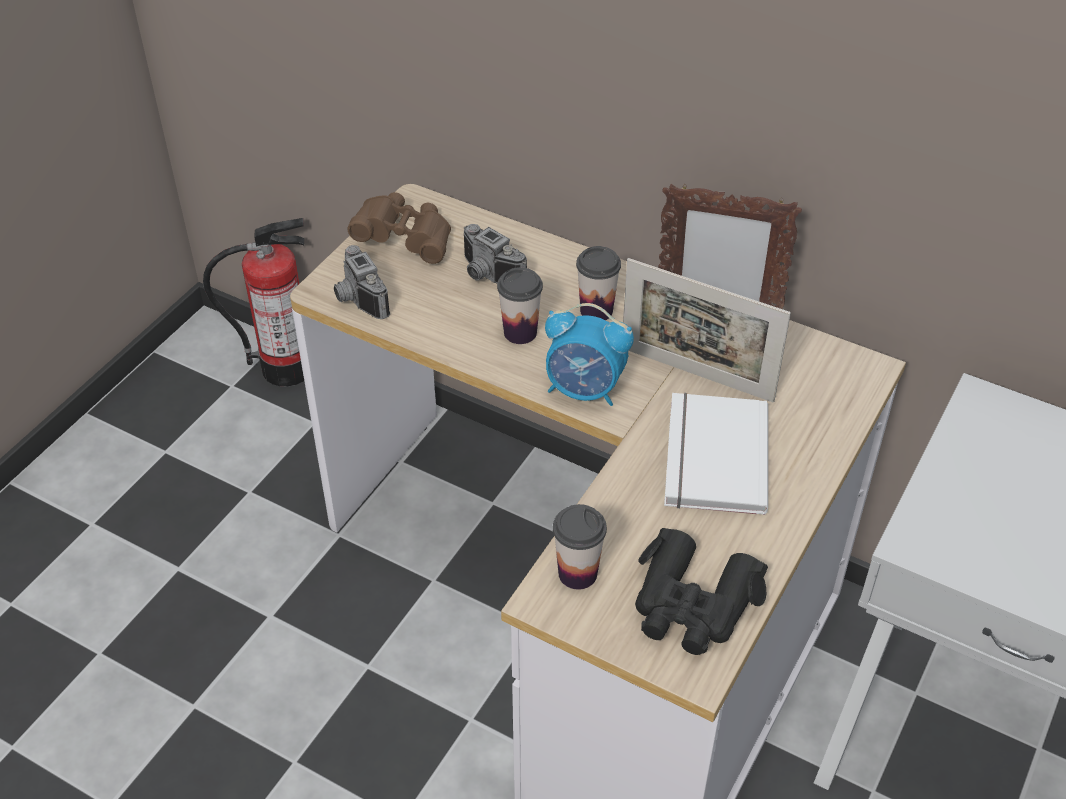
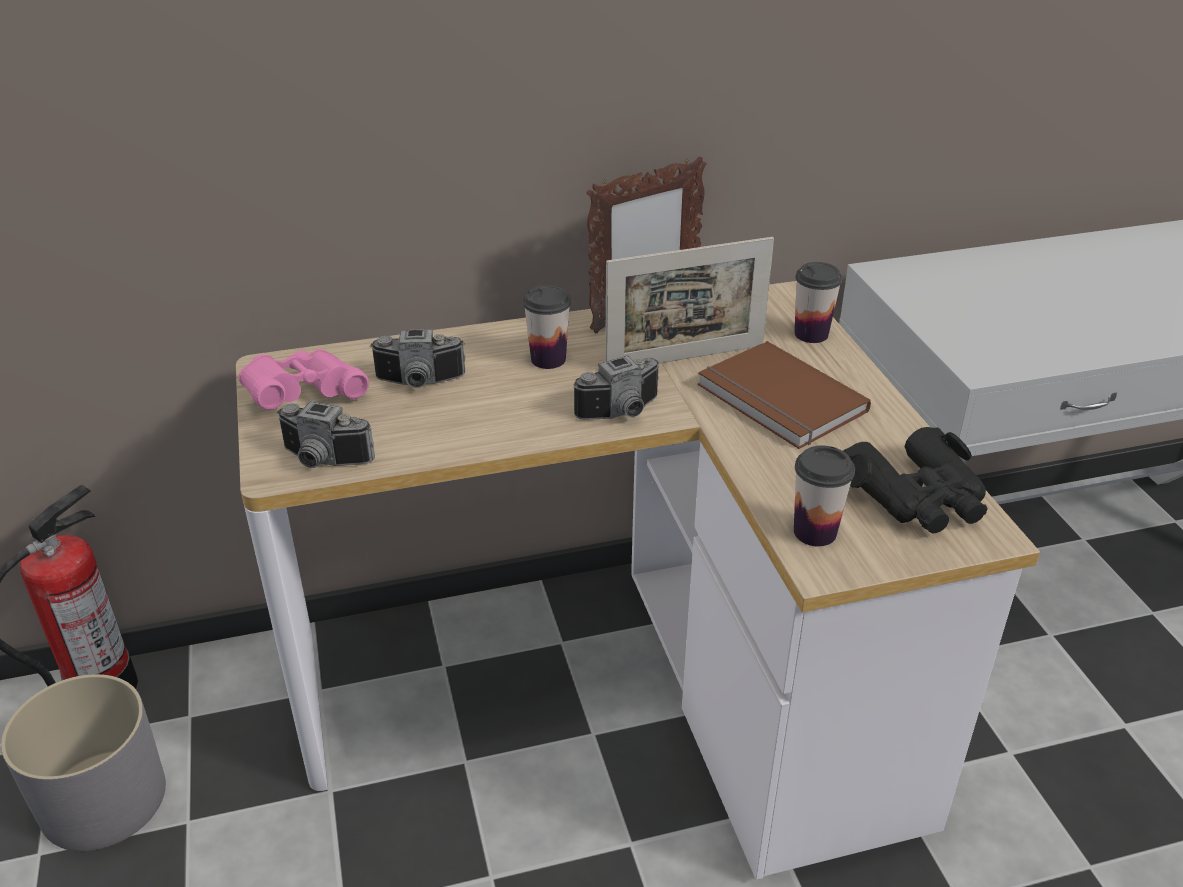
camera: 45 degrees left, 10 degrees down
(222, 443) = (103, 800): none -> grey planter
(405, 240) = (303, 397): brown binoculars -> pink binoculars
(520, 332) = (510, 405): cup -> cup (811, 334)
(585, 390) = (623, 413): alarm clock -> camera
(711, 457) = (778, 400): white book -> brown book

